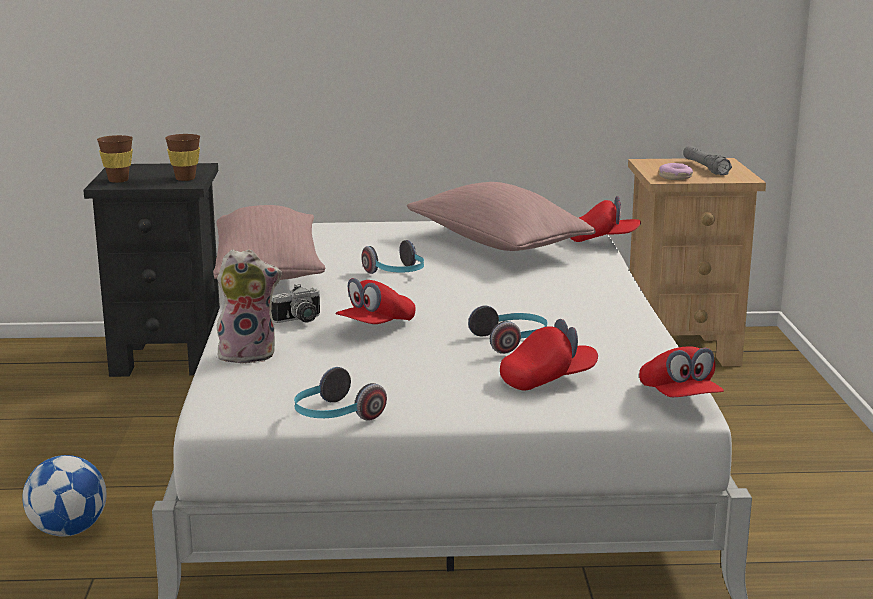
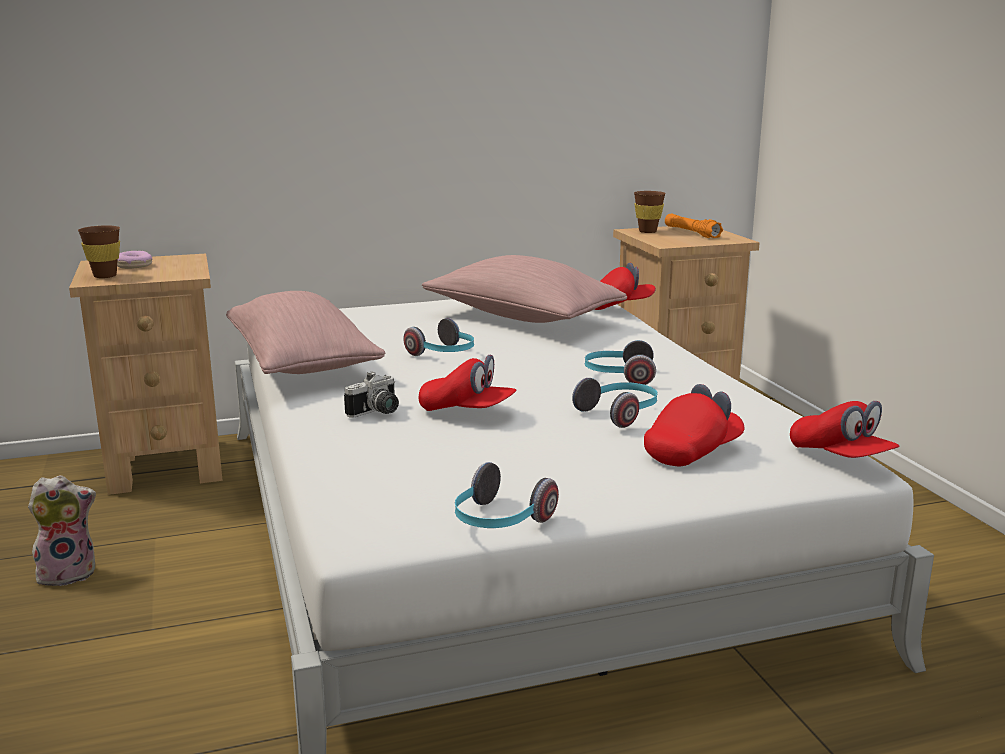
camera: 15 degrees left, 0 degrees up
(69, 531) = (134, 694): football -> none
(168, 358) = (168, 467): black nightstand -> beige nightstand
(185, 179) = (182, 270): brown cup -> brown cup (647, 231)
(248, 354) = (343, 457): plush toy -> plush toy (69, 573)
(376, 326) = (467, 411): red cap -> red cap turned 90 degrees counterclockwise
(543, 308) = (619, 376): none -> headphones
(675, 177) = (675, 242): donut -> donut (134, 266)
(705, 168) = (691, 233): grey flashlight -> orange flashlight

